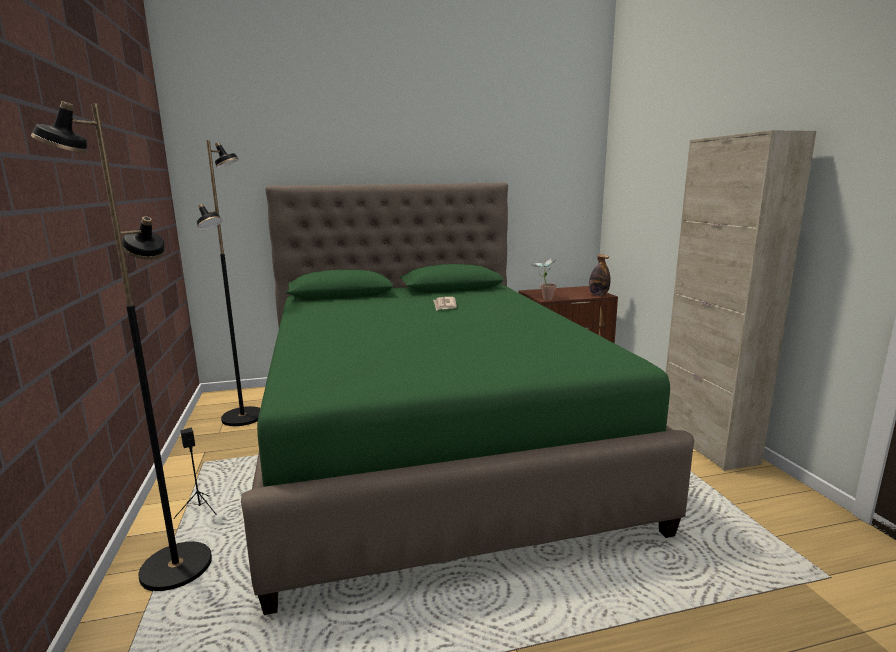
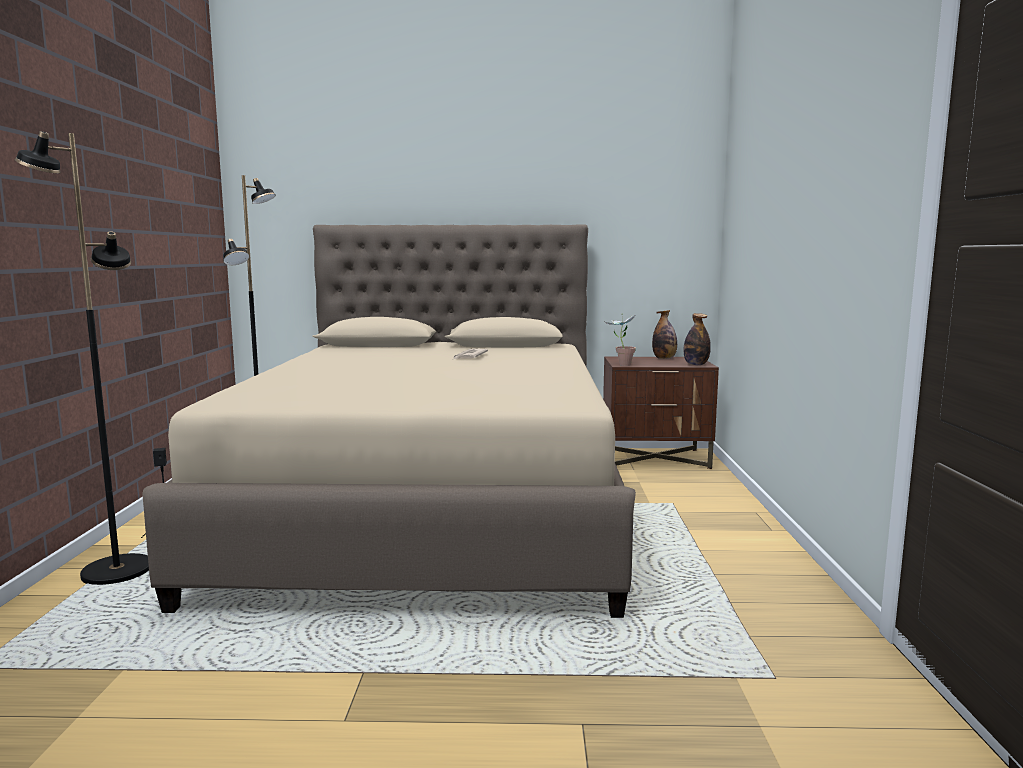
camera: 15 degrees right, 5 degrees down
(429, 440) = (432, 507): green bed -> beige bed
(566, 289) = (664, 358): none -> bottle
(706, 444) = (761, 546): beige cabinet -> none

